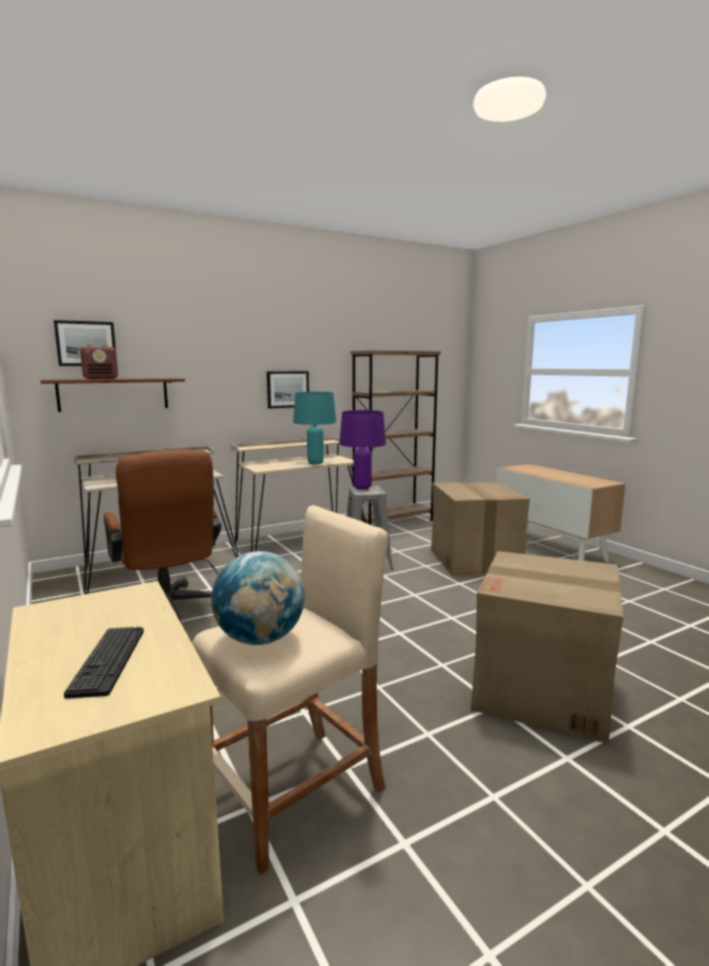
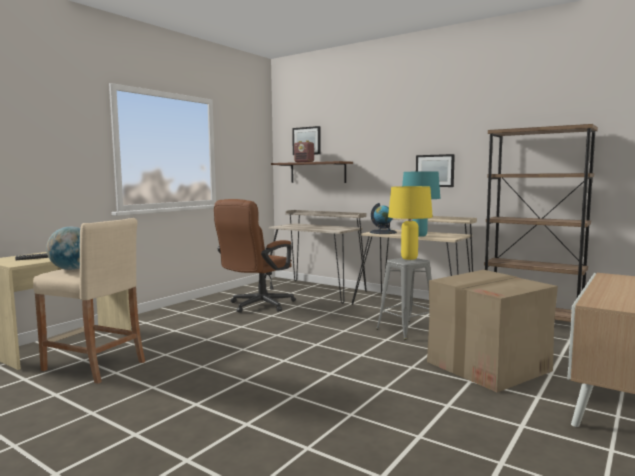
camera: 65 degrees right, 5 degrees down
(266, 466) = (383, 232): none -> globe
(362, 488) = (409, 258): purple table lamp -> yellow table lamp
(543, 690) = (227, 420): cardboard box -> none

